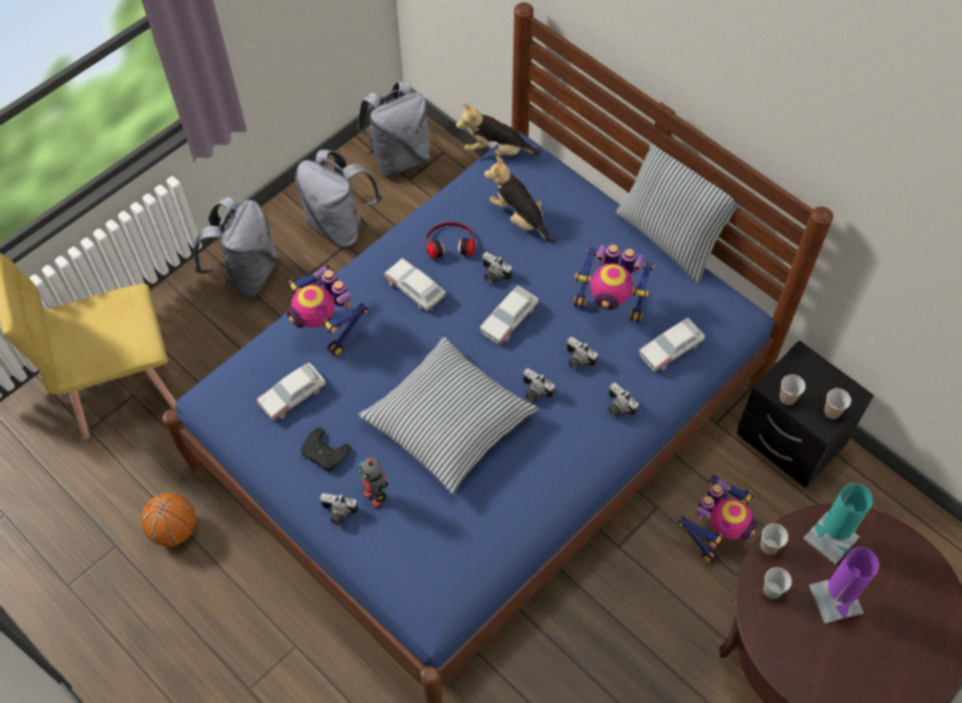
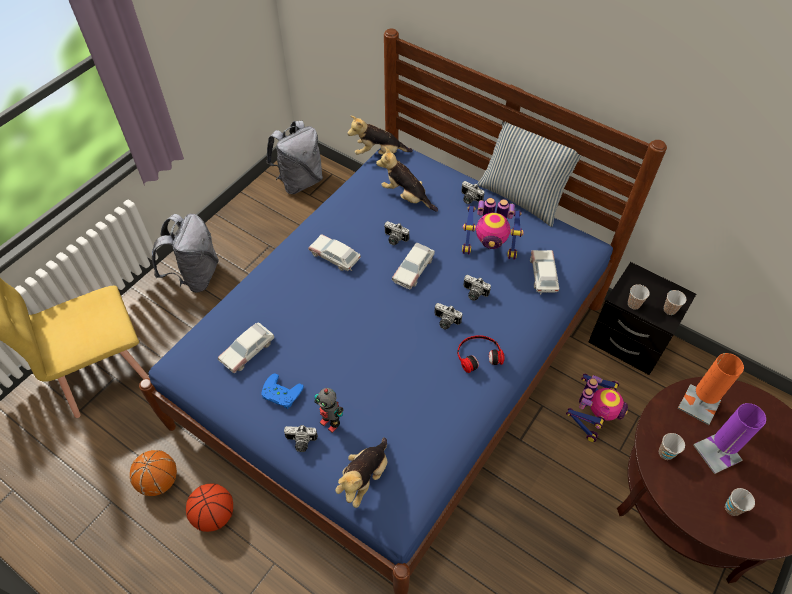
camera: 10 degrees left, 5 degrees down
(233, 579) = (214, 514): none -> basketball
(323, 454) = (280, 394): black game controller -> blue game controller
(327, 327) = (268, 294): toy robot -> none
(340, 225) = (263, 233): grey backpack -> none
(403, 565) = (364, 478): none -> plush toy
(448, 421) = (380, 354): pillow -> none
(450, 242) = (356, 220): headphones -> headphones (478, 354)
(617, 407) = (513, 325): camera -> camera (469, 199)
(671, 348) = (543, 275): toy car -> toy car turned 135 degrees clockwise
(769, 546) = (653, 418): cup -> cup (732, 508)
(831, 538) = (699, 405): turquoise table lamp -> orange table lamp

